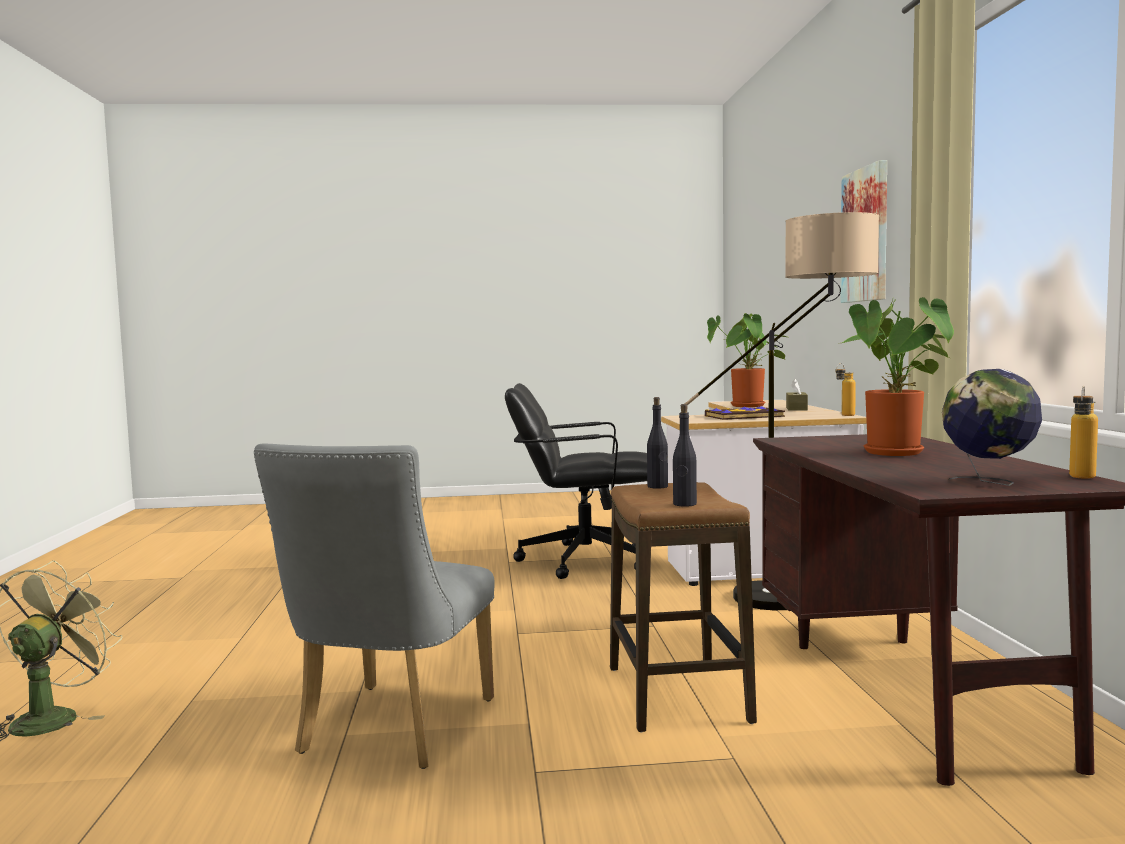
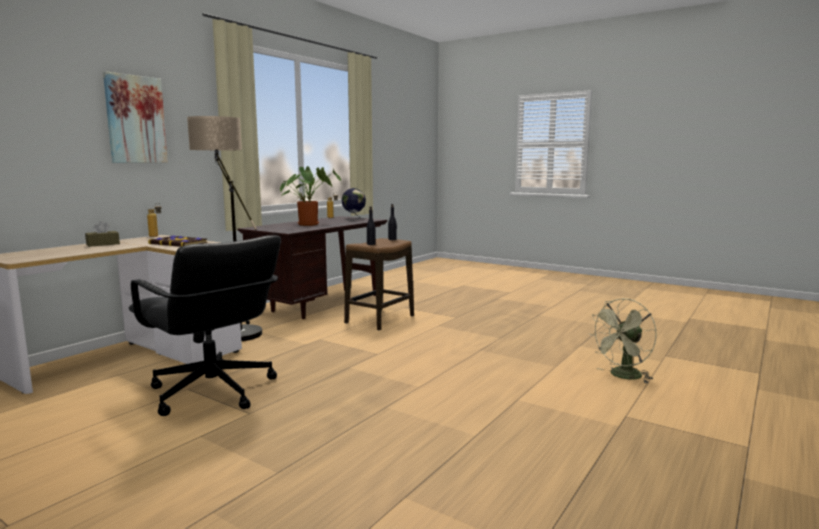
camera: 140 degrees left, 5 degrees up
(389, 732) = (484, 334): grey chair -> none
(748, 406) = (79, 251): potted plant -> none

